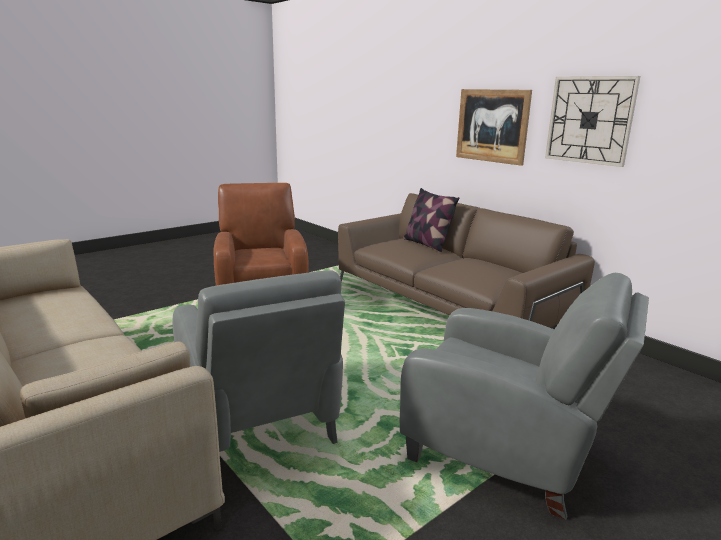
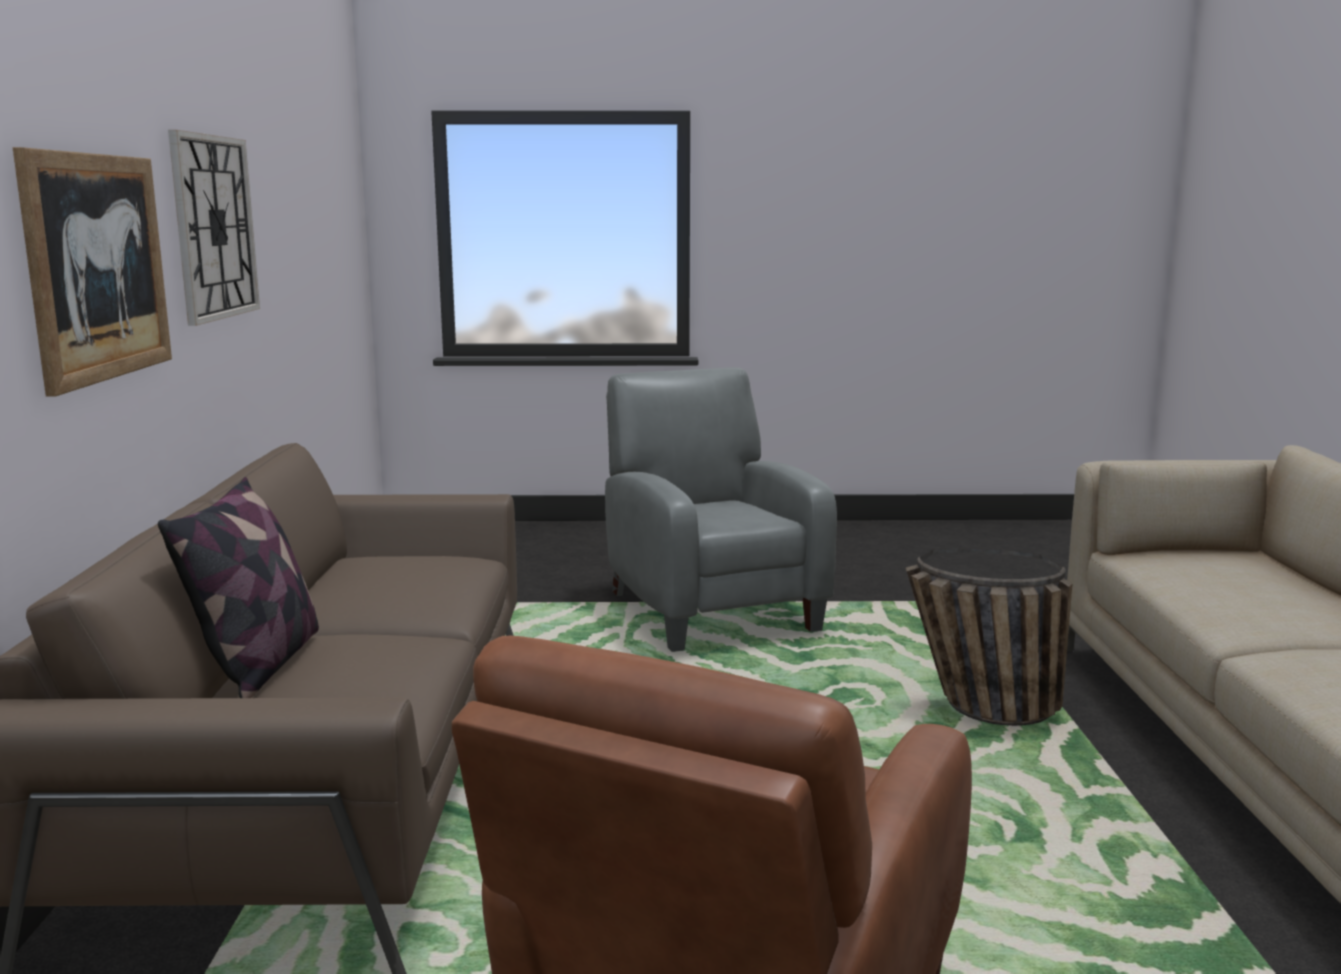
camera: 140 degrees left, 5 degrees down
(259, 423) = (977, 710): grey armchair -> basket

